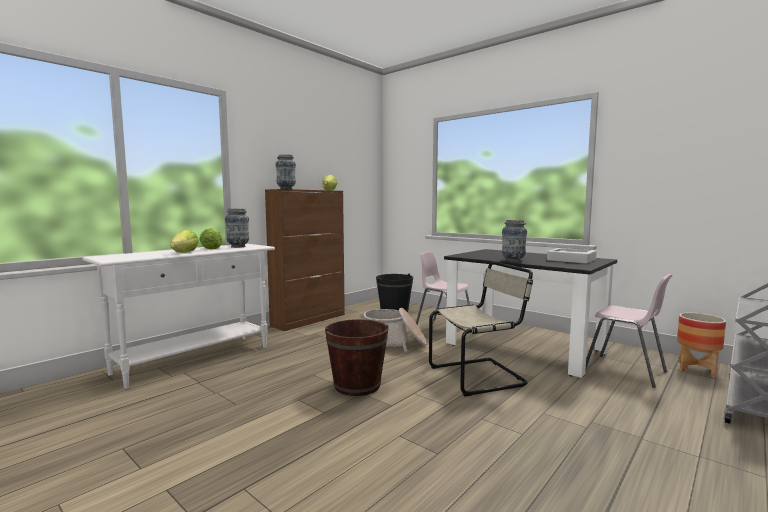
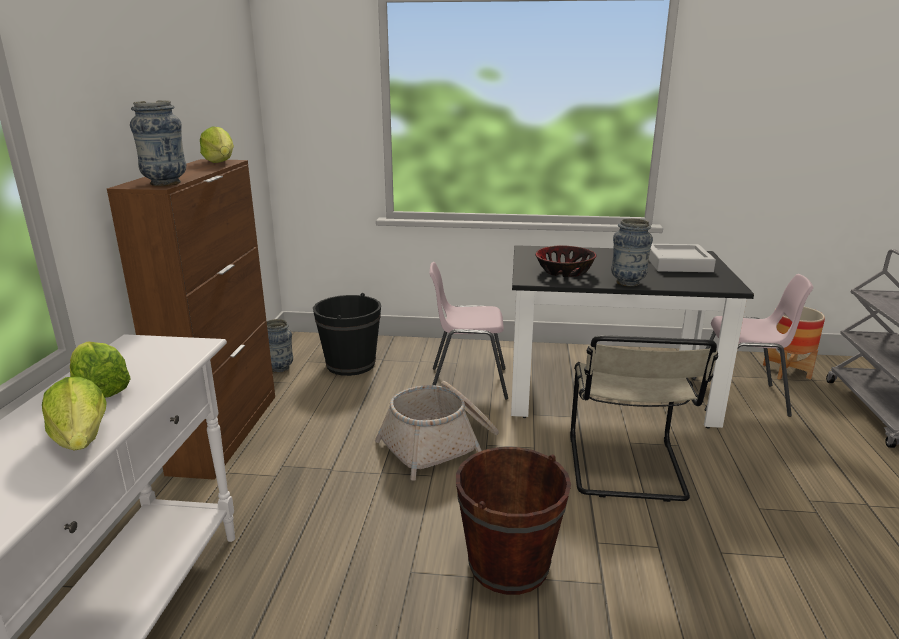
camera: 35 degrees left, 15 degrees up
(238, 247) = (146, 362): vase -> vase (280, 368)
(480, 376) = (626, 469): beige chair -> beige chair turned 150 degrees clockwise
(485, 256) = (564, 272): none -> bowl

